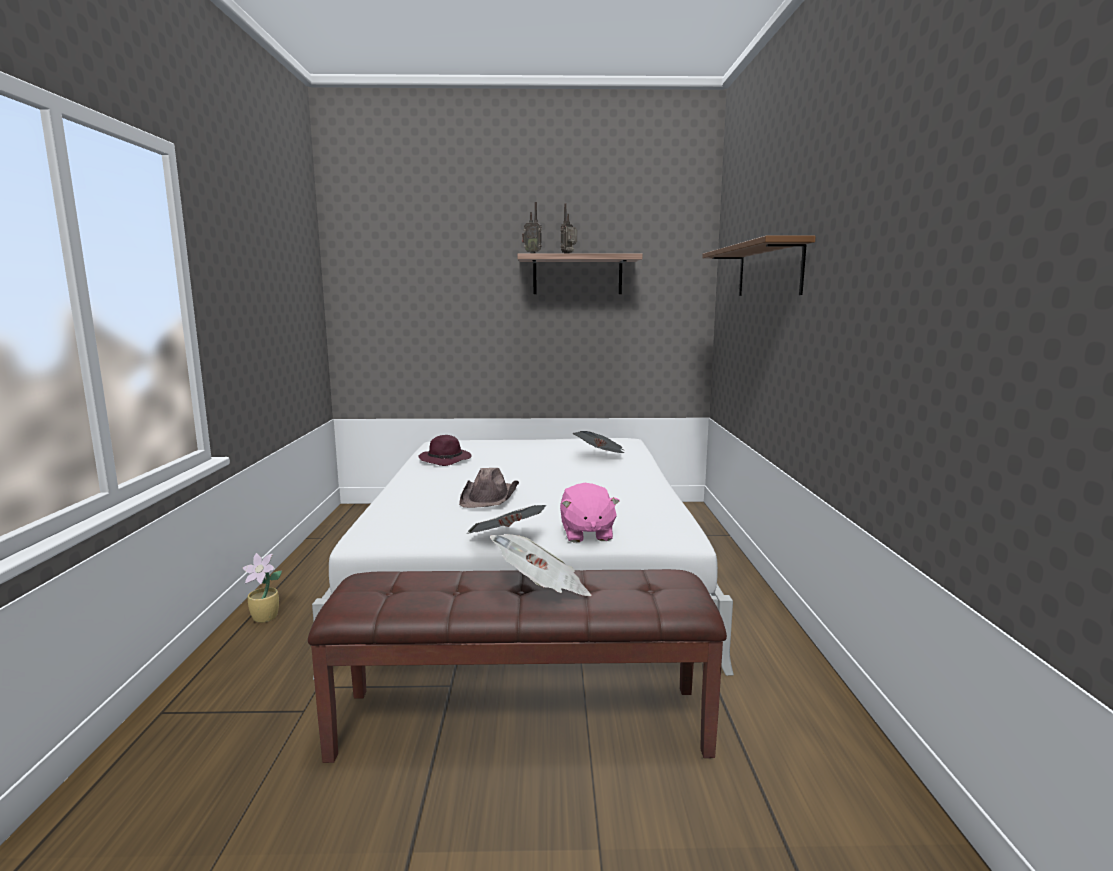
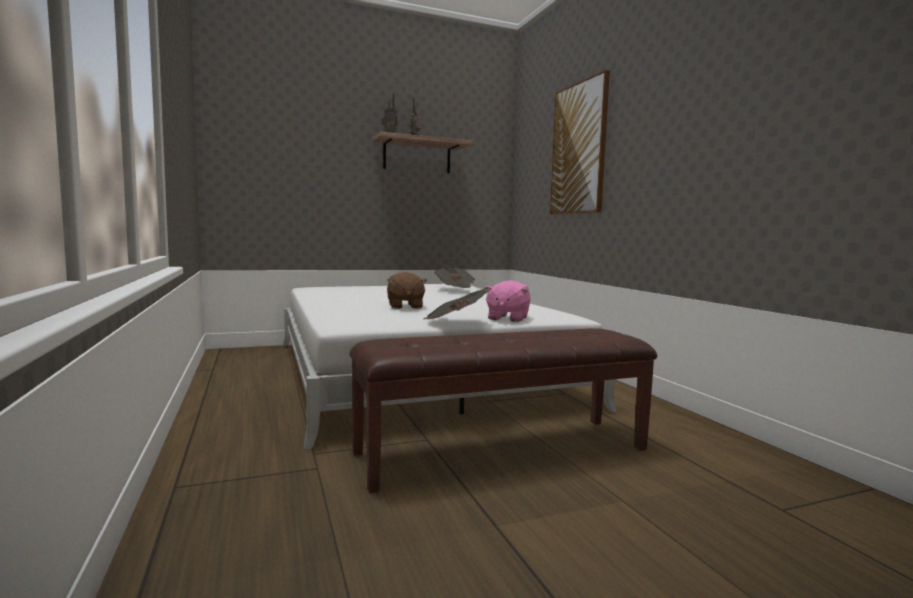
camera: 20 degrees left, 5 degrees down
(266, 618) = (214, 420): potted plant -> none
(446, 460) = (332, 294): purple hat -> none
(490, 497) = (405, 306): brown hat -> brown plush toy
(542, 589) = (523, 338): newspaper -> none
(586, 534) = (507, 318): pink plush toy -> pink plush toy turned 45 degrees clockwise
(768, 270) = (579, 149): brown shelf -> picture

